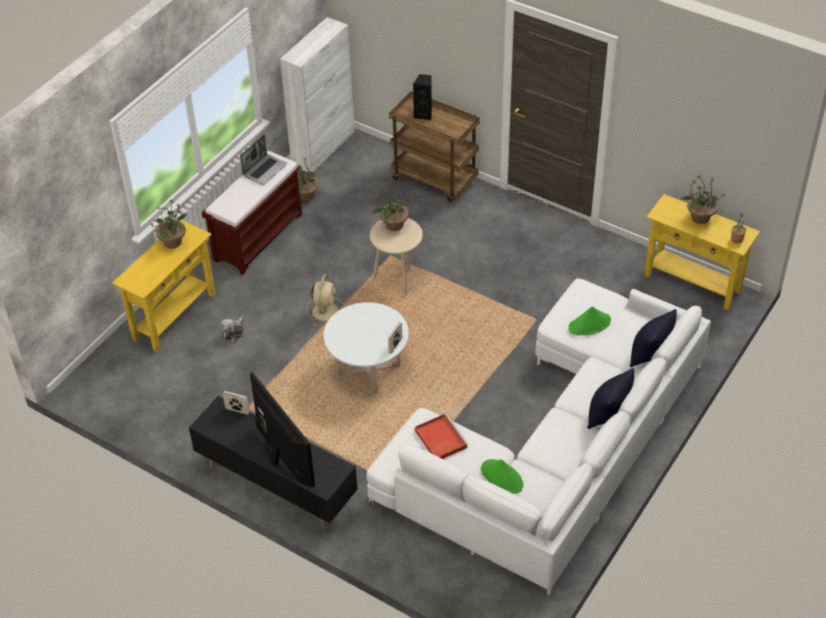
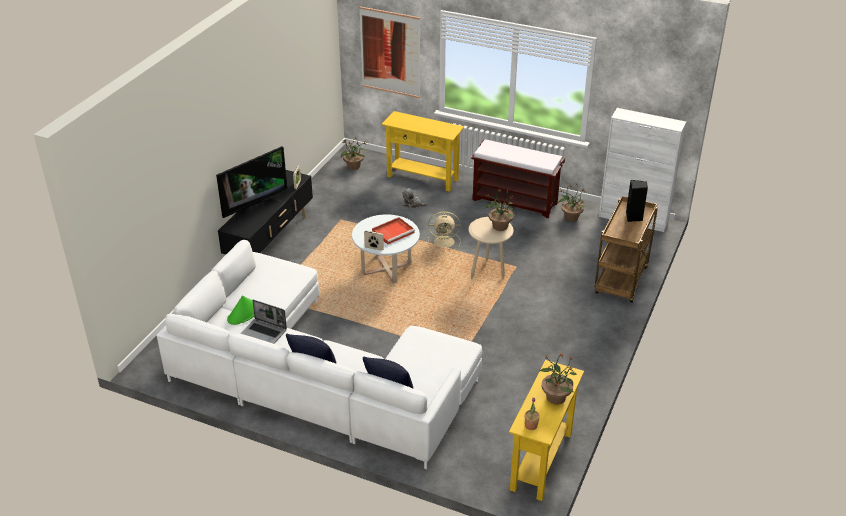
camera: 80 degrees right, 10 degrees down
(73, 225) = (390, 52): none -> picture
(173, 242) = (439, 126): potted plant -> potted plant (354, 167)
(264, 169) = (538, 157): laptop -> laptop (264, 332)
(440, 438) = (282, 279): red tray -> red tray (393, 232)
(589, 324) = (419, 352): green hat -> none

